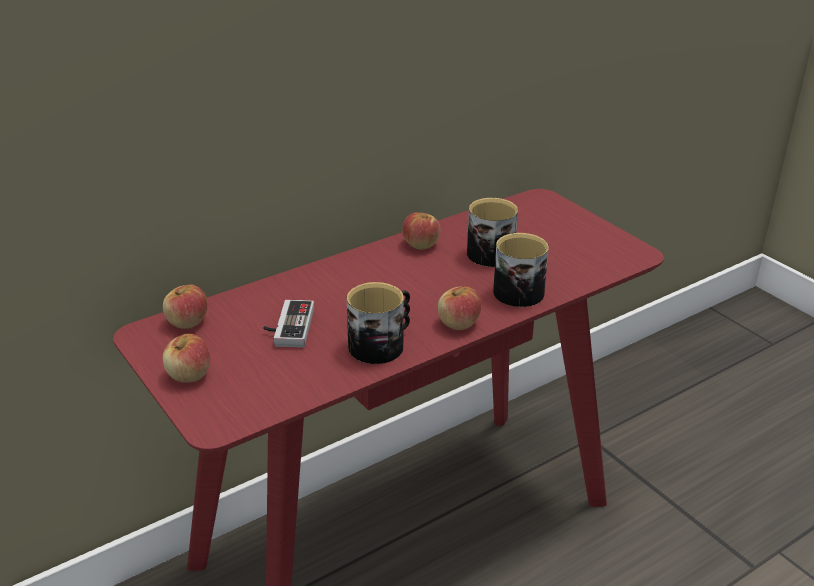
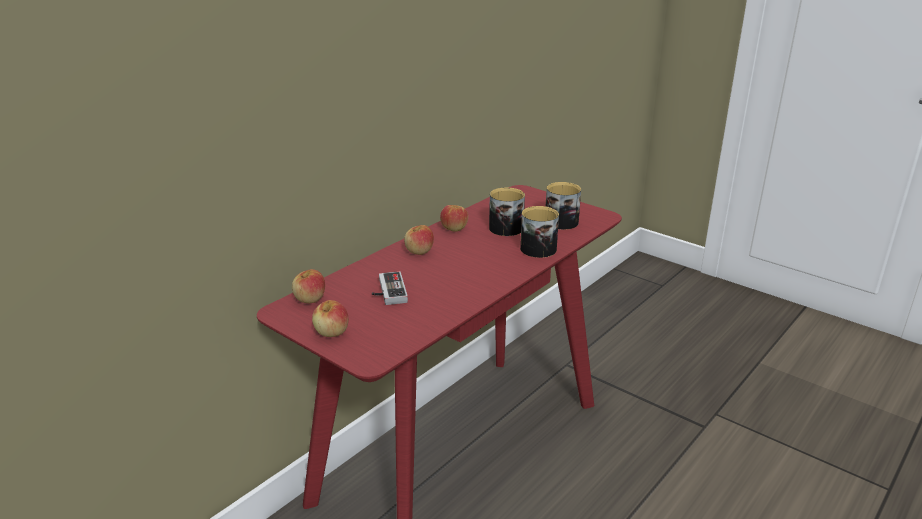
camera: 15 degrees left, 5 degrees down
(381, 344) = (462, 293): mug -> mug (563, 220)
(458, 323) = (508, 273): apple -> apple (419, 251)

